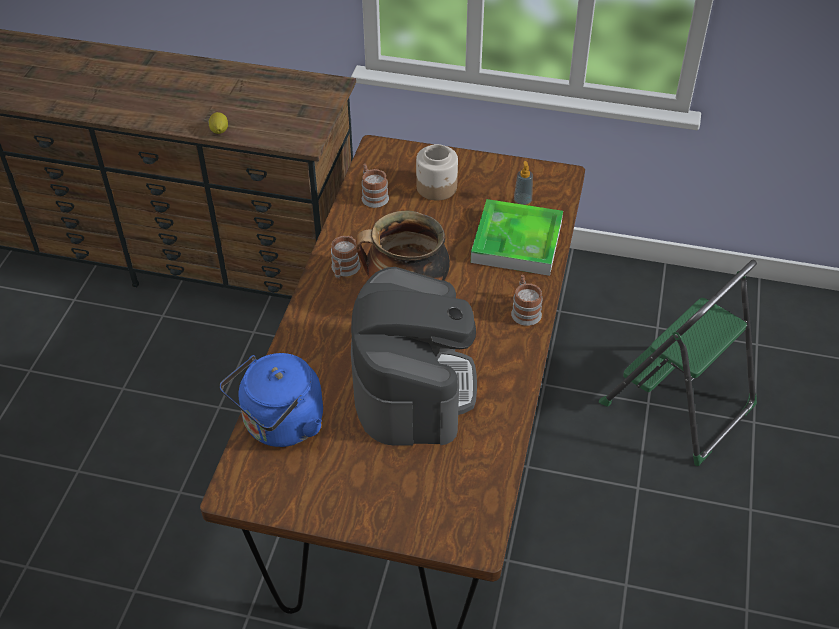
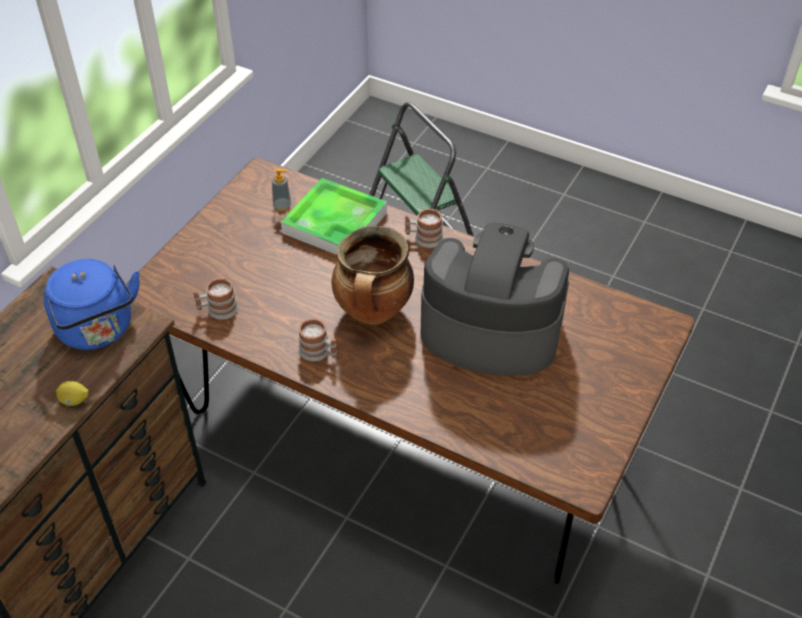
camera: 75 degrees left, 0 degrees up
(280, 425) = (511, 435): blue kettle -> blue kettle (98, 330)
(437, 187) = (230, 259): jar -> none

